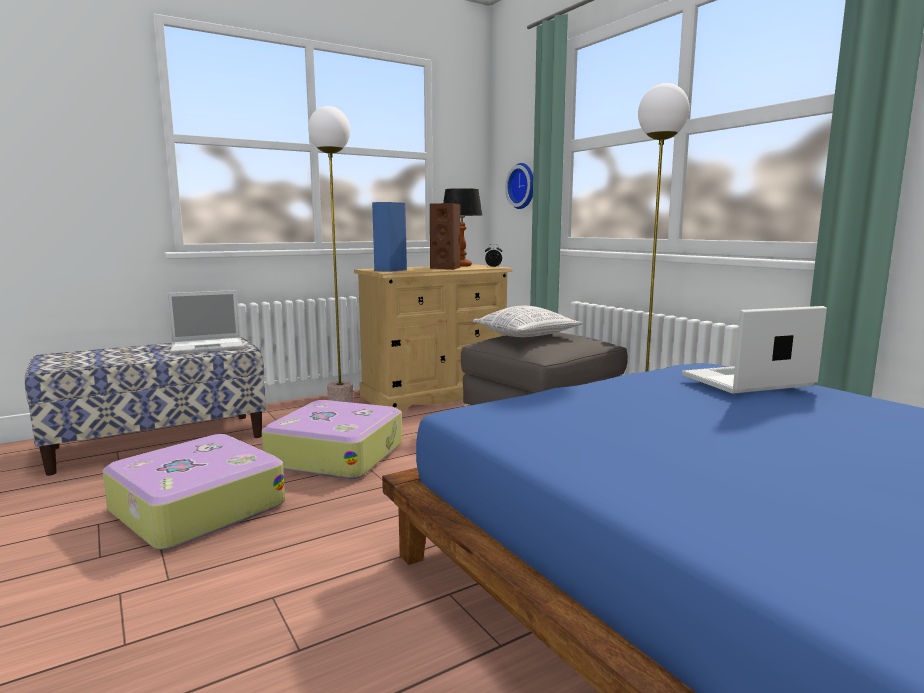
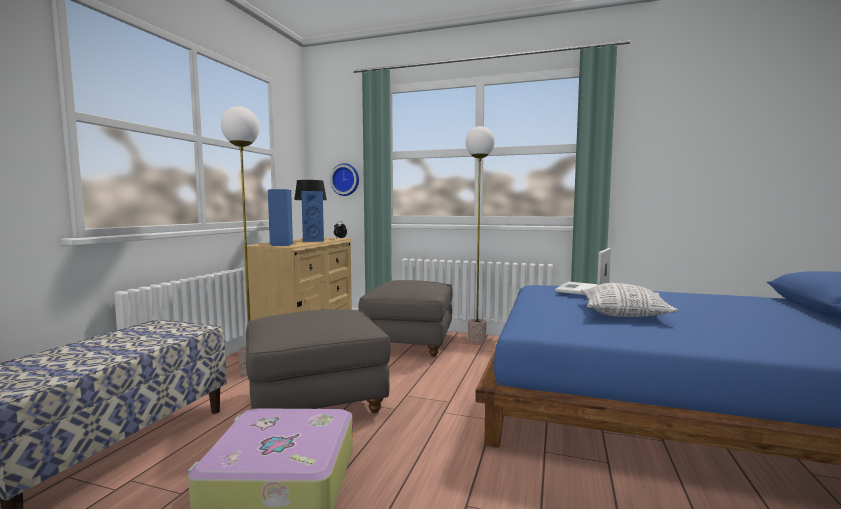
camera: 40 degrees left, 5 degrees down
(209, 346) = (155, 332): laptop -> none
(336, 454) = (316, 402): suitcase -> grey ottoman
(447, 268) = (313, 241): brown speaker -> blue speaker
(526, 336) = (399, 284): pillow -> pillow (623, 314)

